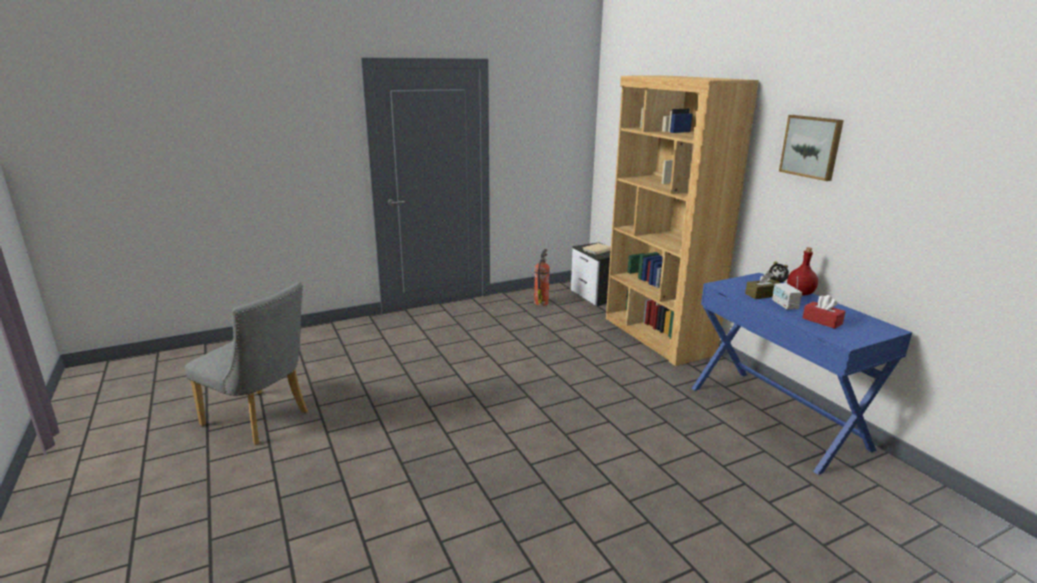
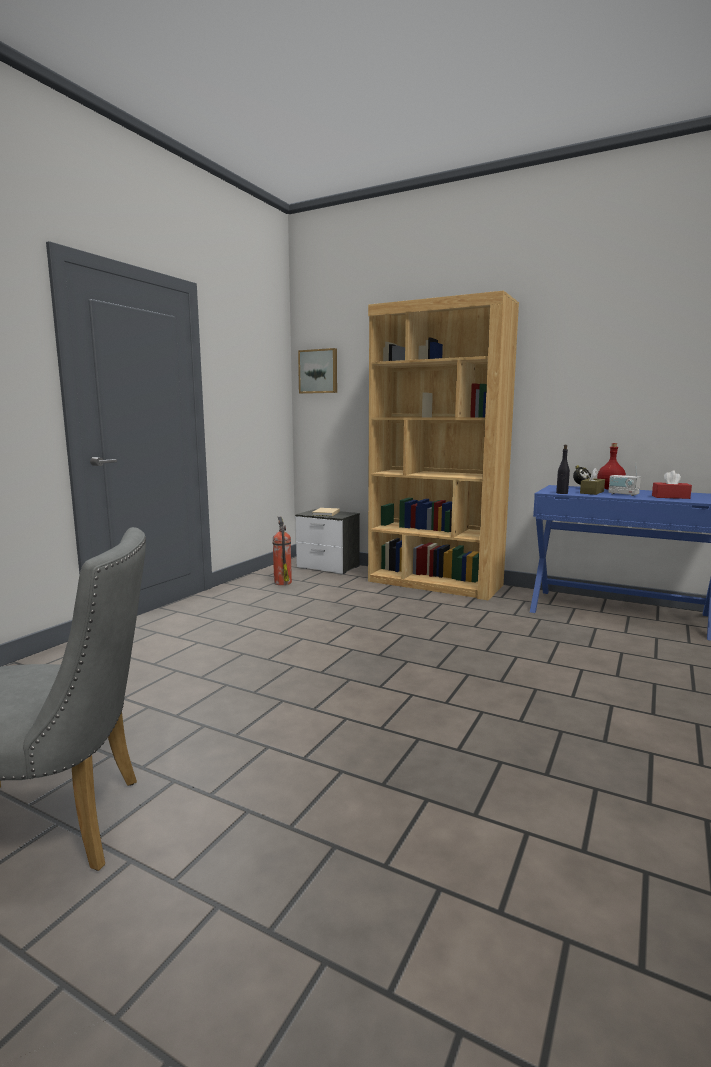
camera: 35 degrees left, 10 degrees down
(727, 289) = (562, 493): none -> black bottle
(811, 147) = (588, 355): picture -> picture (318, 371)

